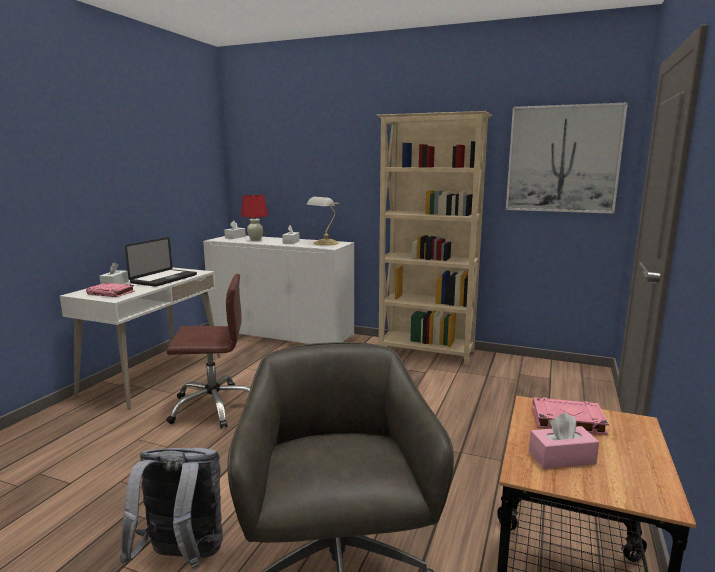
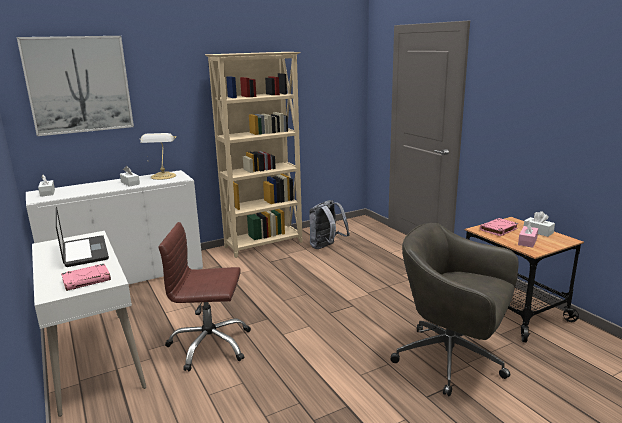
camera: 50 degrees left, 5 degrees up
(115, 284) = (51, 274): white tissue box -> white tissue box (538, 231)
(182, 558) = (388, 408): grey backpack -> grey backpack (326, 247)
(214, 406) = (210, 345): brown office chair -> brown office chair turned 120 degrees counterclockwise
(255, 240) = (84, 190): red table lamp -> none
(562, 159) = (328, 82): picture -> picture (79, 85)

